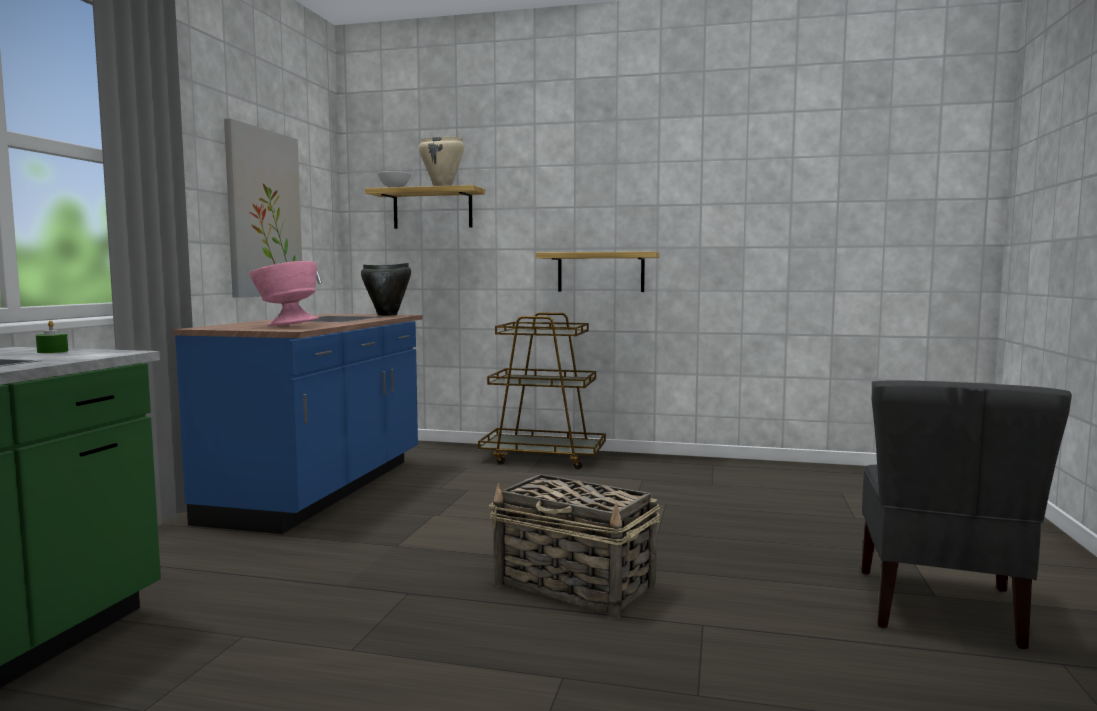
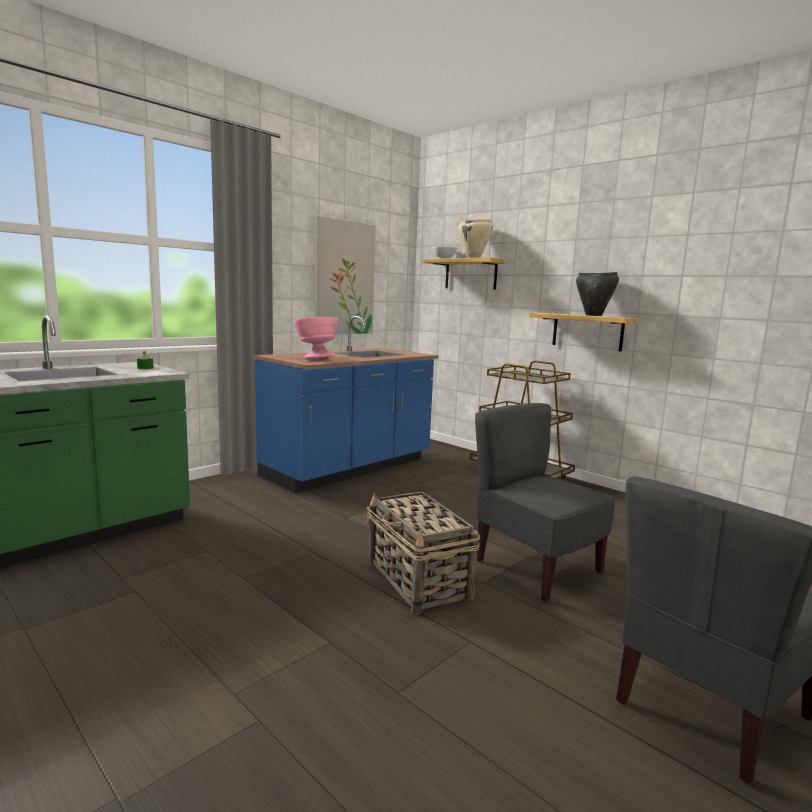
camera: 30 degrees right, 5 degrees up
(387, 315) = (414, 353): black cooking pot -> black cooking pot (593, 315)
(673, 540) = (536, 567): none -> grey chair

